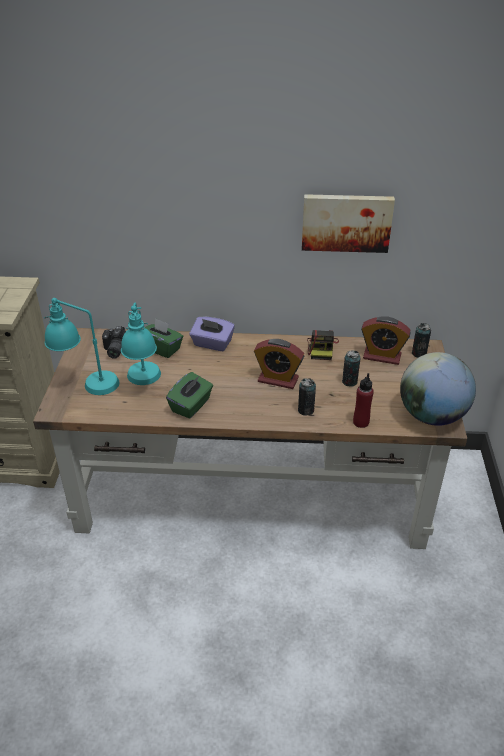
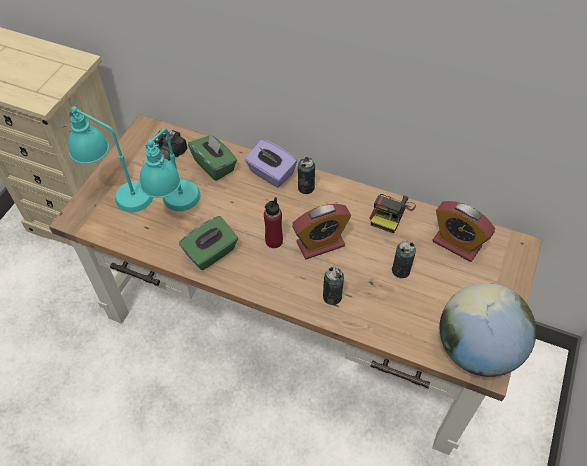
camera: 20 degrees right, 15 degrees up
(278, 379) = (320, 244): alarm clock -> alarm clock turned 60 degrees counterclockwise
(346, 222) = (445, 80): picture -> none
(361, 422) = (387, 333): red bottle -> red bottle (274, 241)
(419, 353) = (504, 252): can -> can (306, 188)

